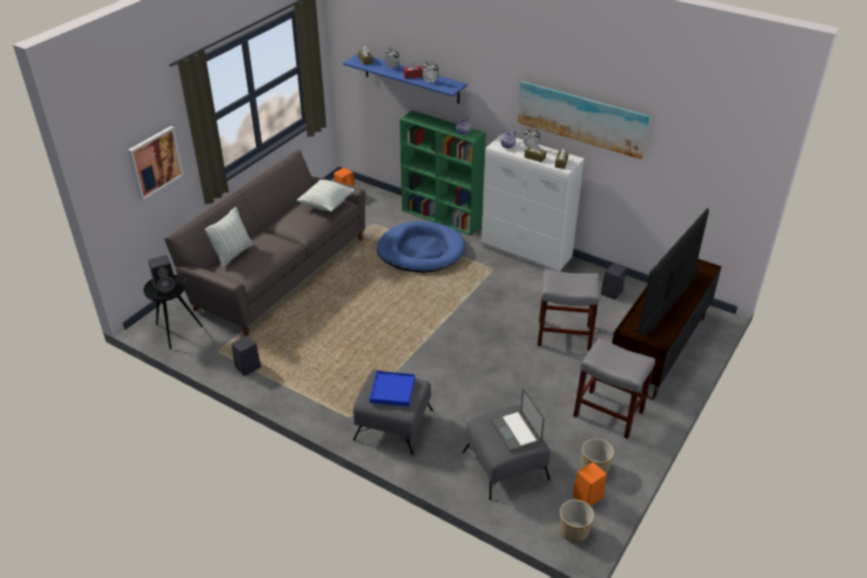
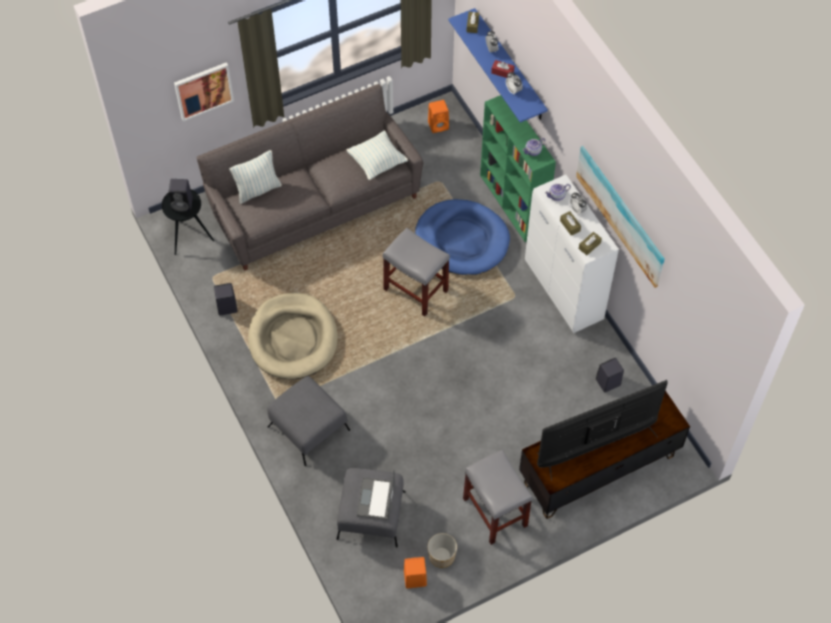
camera: 30 degrees right, 20 degrees up
(328, 366) = (293, 338): none -> beige dog bed
(392, 390) = (306, 408): blue tray -> none
(563, 335) = (521, 409): grey stool -> grey stool (415, 290)
(574, 531) = (381, 601): planter -> none

